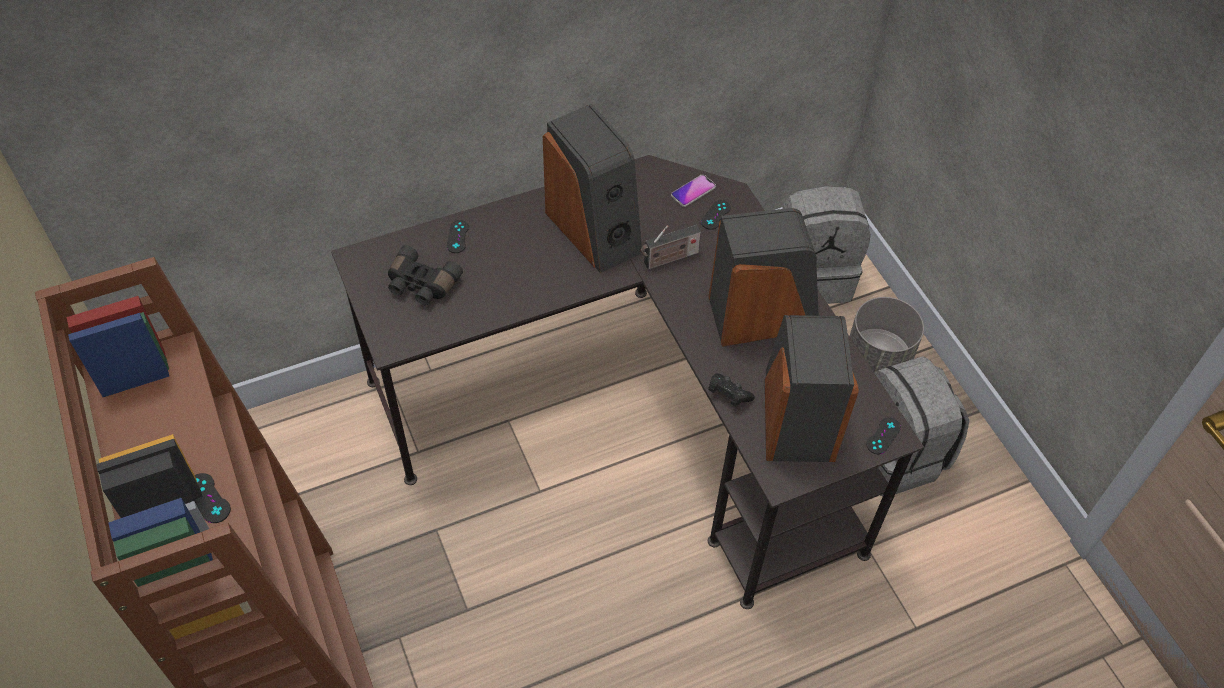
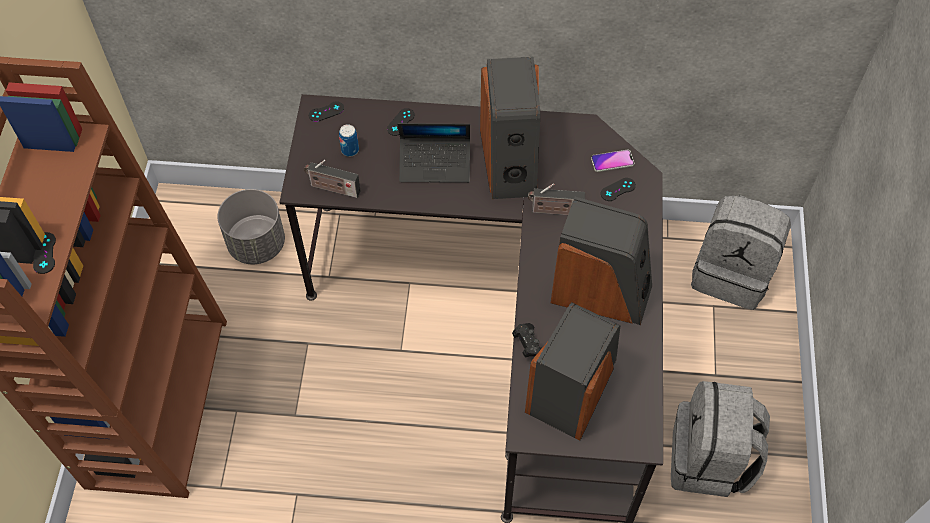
camera: 30 degrees right, 5 degrees up
(421, 285) = (350, 150): black binoculars -> can
(427, 330) = (332, 188): none -> radio
(520, 263) = (435, 164): none -> laptop
(877, 361) = (743, 372): grey planter -> grey planter (257, 244)
(883, 436) = (634, 438): black game controller -> black game controller (326, 111)

